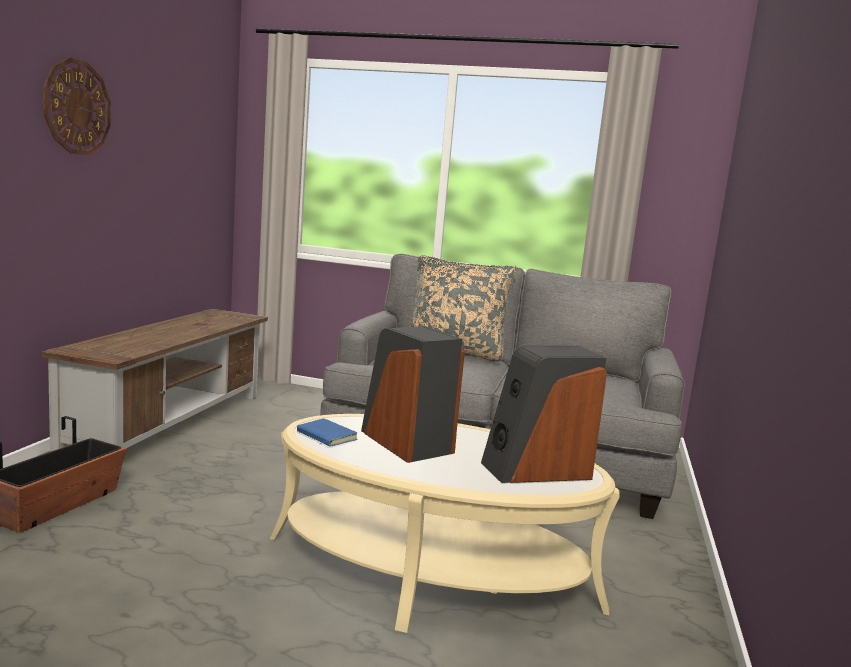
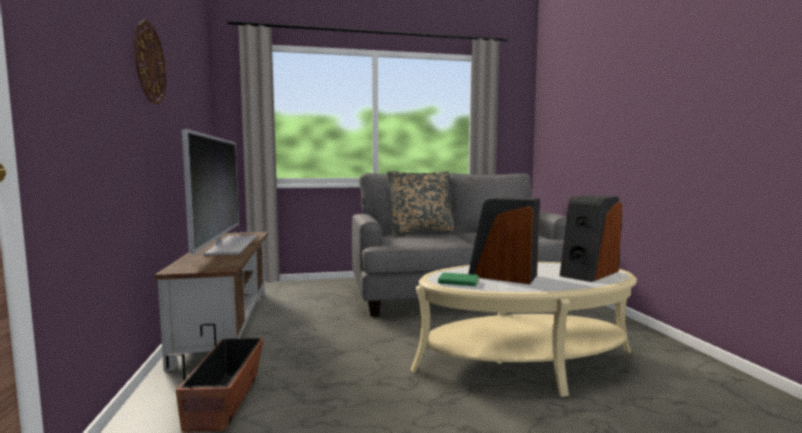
camera: 25 degrees left, 5 degrees down
(186, 328) = (230, 245): none -> television
(325, 436) = (458, 282): blue book -> green book

